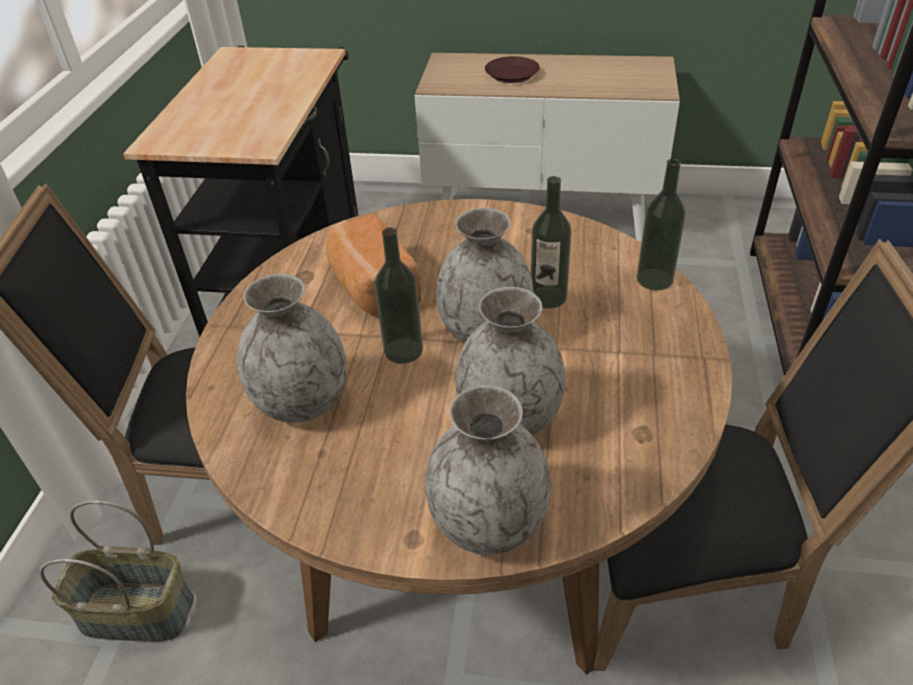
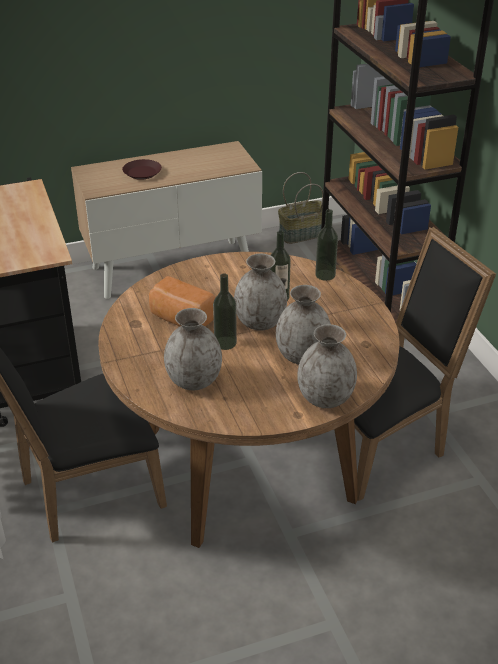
camera: 30 degrees left, 5 degrees down
(139, 611) = (75, 577): basket -> basket (302, 234)

